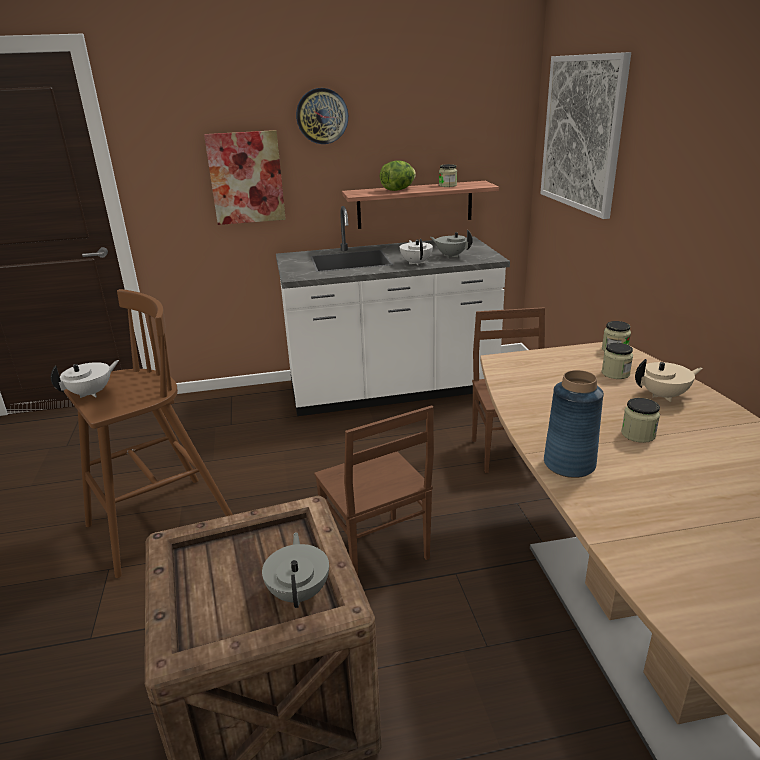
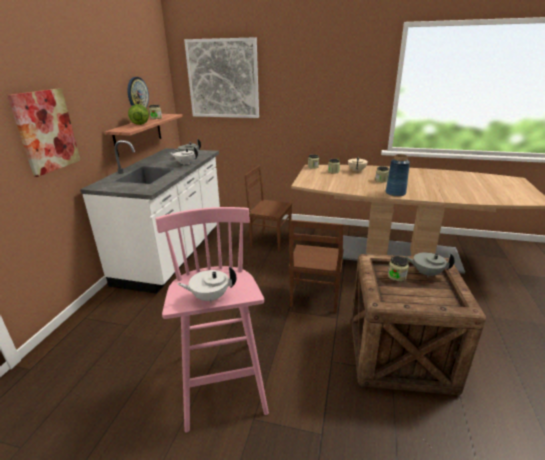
camera: 65 degrees left, 0 degrees up
(92, 393) = (210, 297): white teapot -> white teapot turned 75 degrees counterclockwise
(158, 525) = (222, 384): brown stool -> pink stool
(270, 554) = (396, 276): none -> jar
(322, 116) = (83, 76): wall clock -> wall clock (137, 94)
(375, 552) = (314, 297): brown chair -> brown chair turned 105 degrees clockwise

